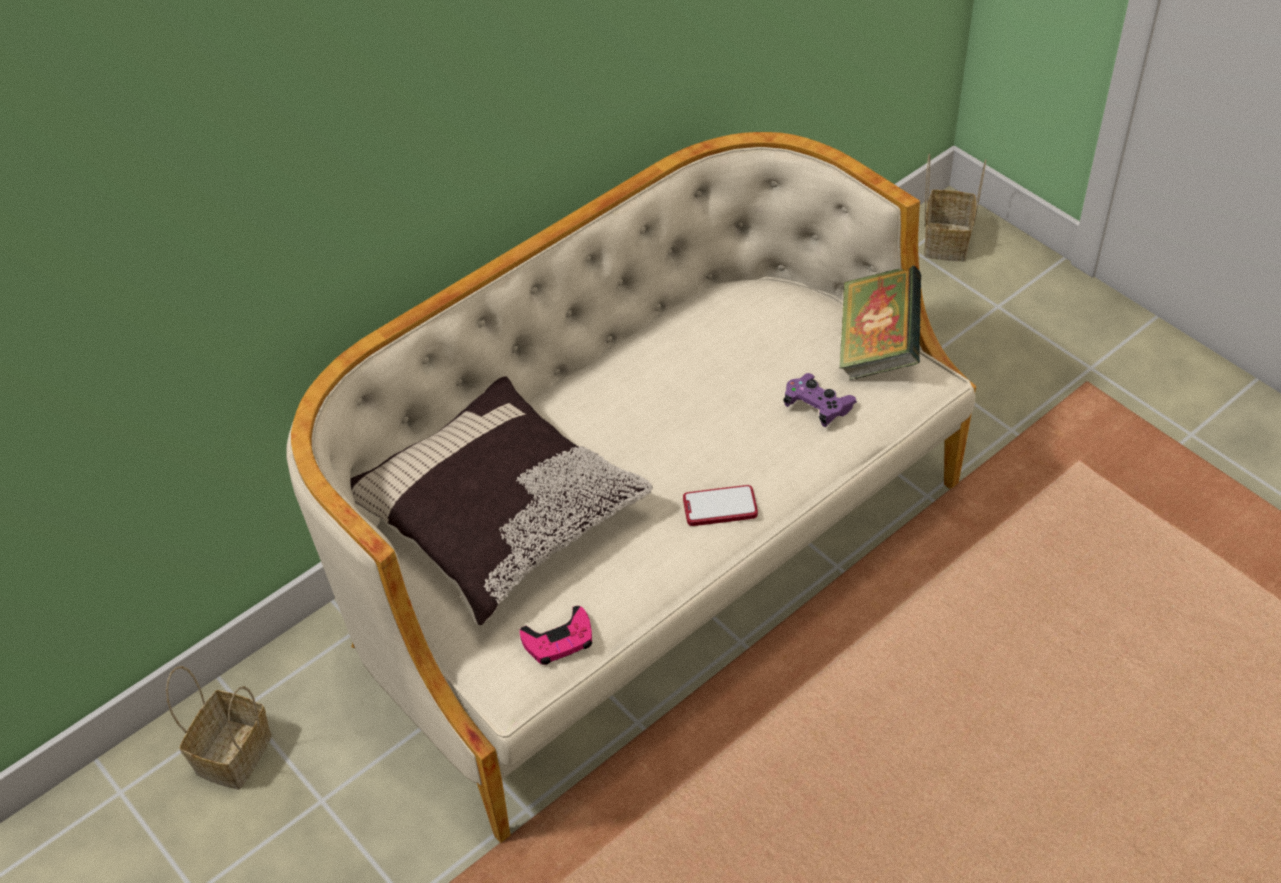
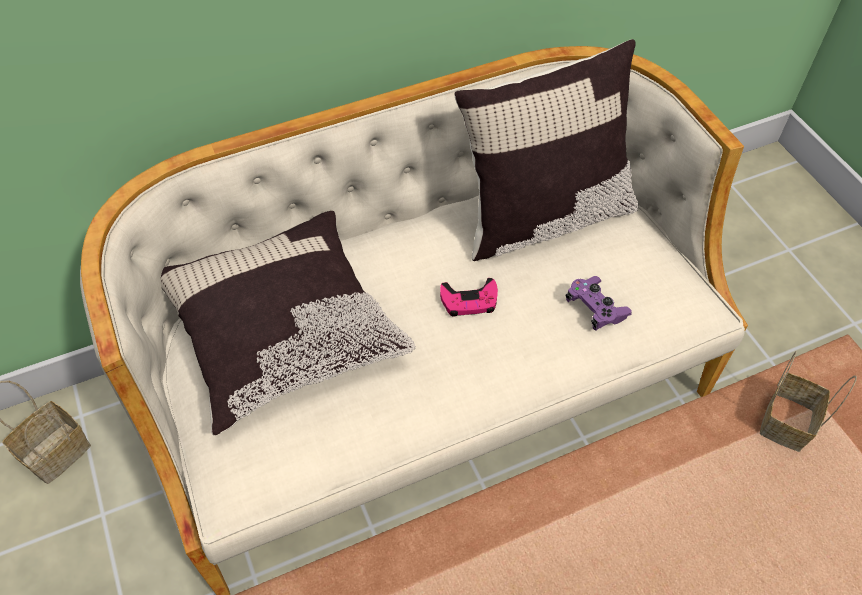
camera: 15 degrees right, 5 degrees up
(559, 640) = (286, 466): pink game controller -> pink game controller (469, 301)
(720, 507) = (475, 379): phone -> none
(729, 329) = (543, 218): none -> pillow
(877, 347) = (667, 268): book -> none
(945, 240) = (761, 184): basket -> basket (784, 421)

